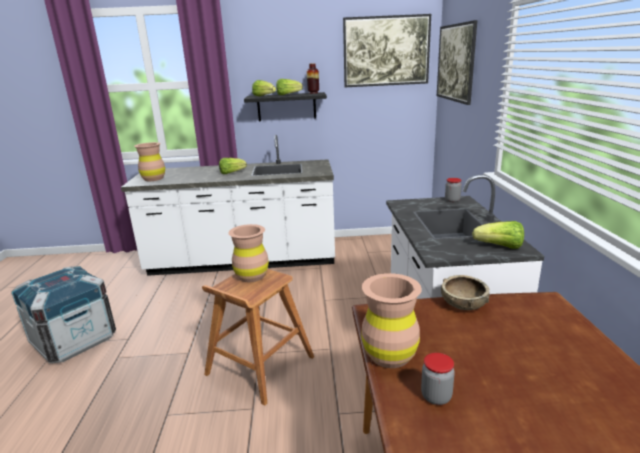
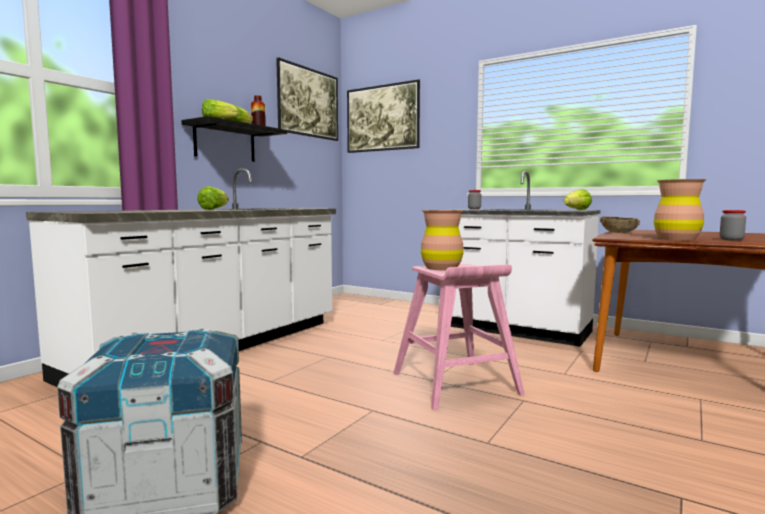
camera: 55 degrees left, 15 degrees down
(153, 179) = (110, 211): brown vase -> none
(259, 366) = (455, 384): brown stool -> pink stool

